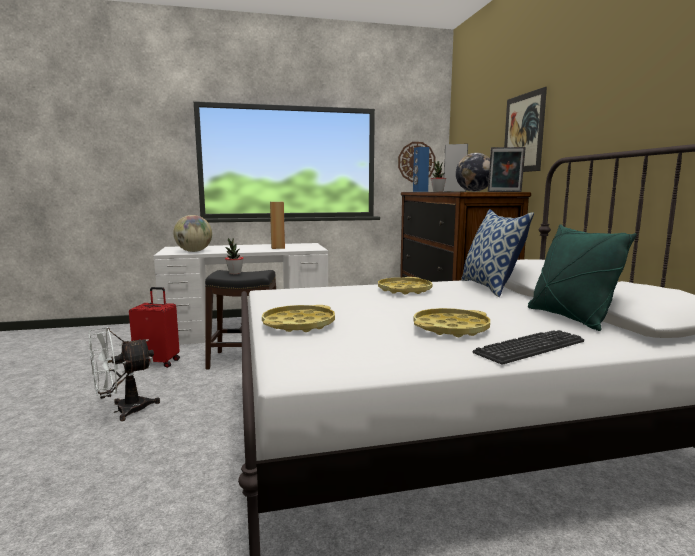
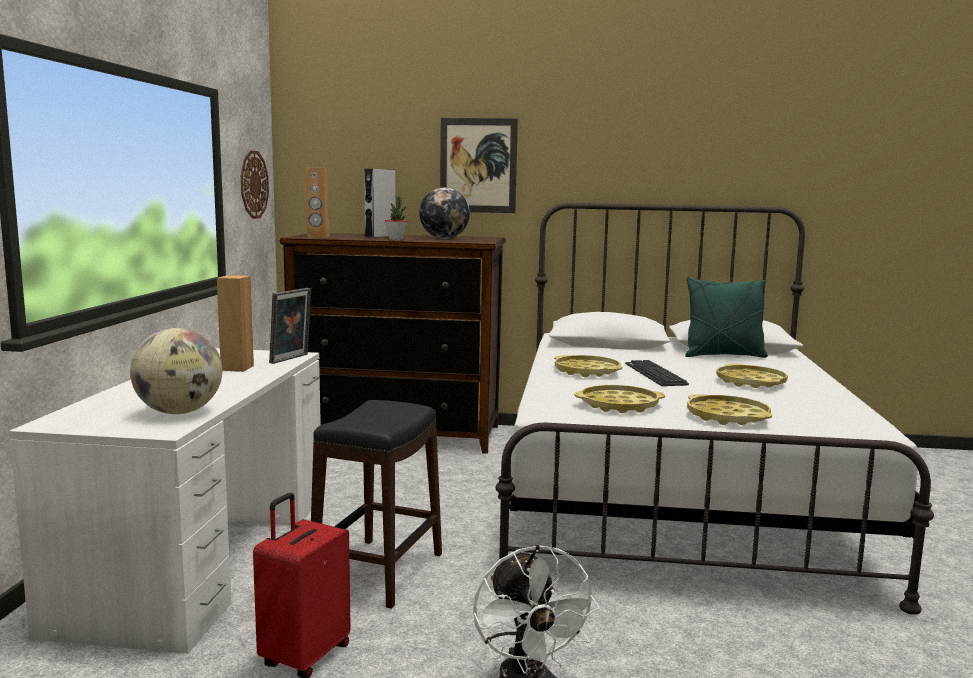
camera: 70 degrees left, 0 degrees up
(235, 273) = (378, 418): potted plant -> none
(306, 301) = (619, 405): none -> yellow tray
(420, 191) = (318, 237): blue speaker -> brown speaker
(491, 287) = (595, 350): pillow -> none
(504, 191) = (492, 238): picture frame -> picture frame (291, 359)
(530, 347) = (804, 376): keyboard -> keyboard (655, 374)

